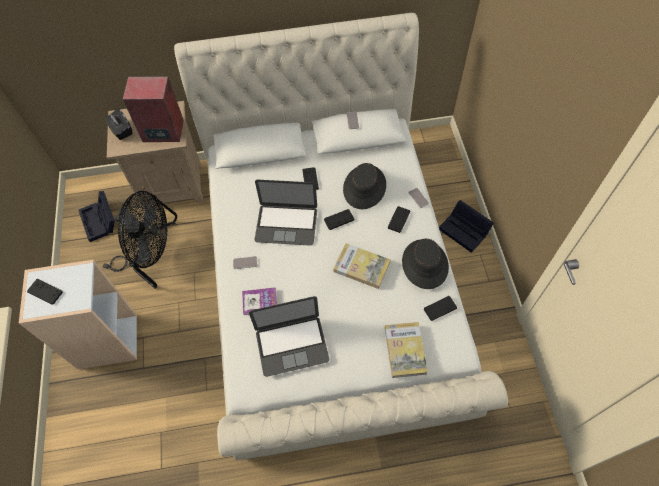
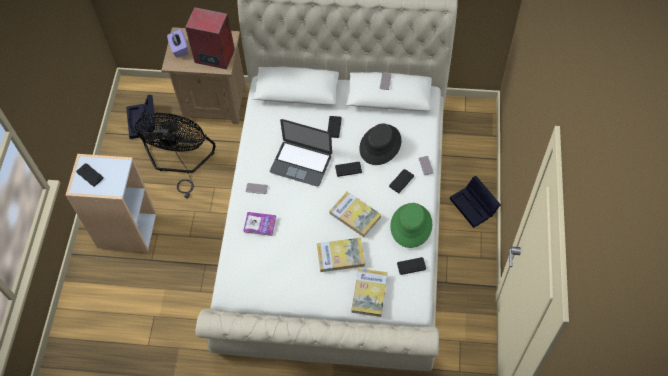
camera: 15 degrees right, 0 degrees up
(121, 130) = (179, 48): black tissue box -> purple tissue box
(149, 255) = (179, 163): black fan -> black fan turned 105 degrees counterclockwise
(292, 345) = (276, 266): laptop -> none
(359, 315) = (340, 256): none -> book
(424, 264) = (411, 225): black hat -> green hat

